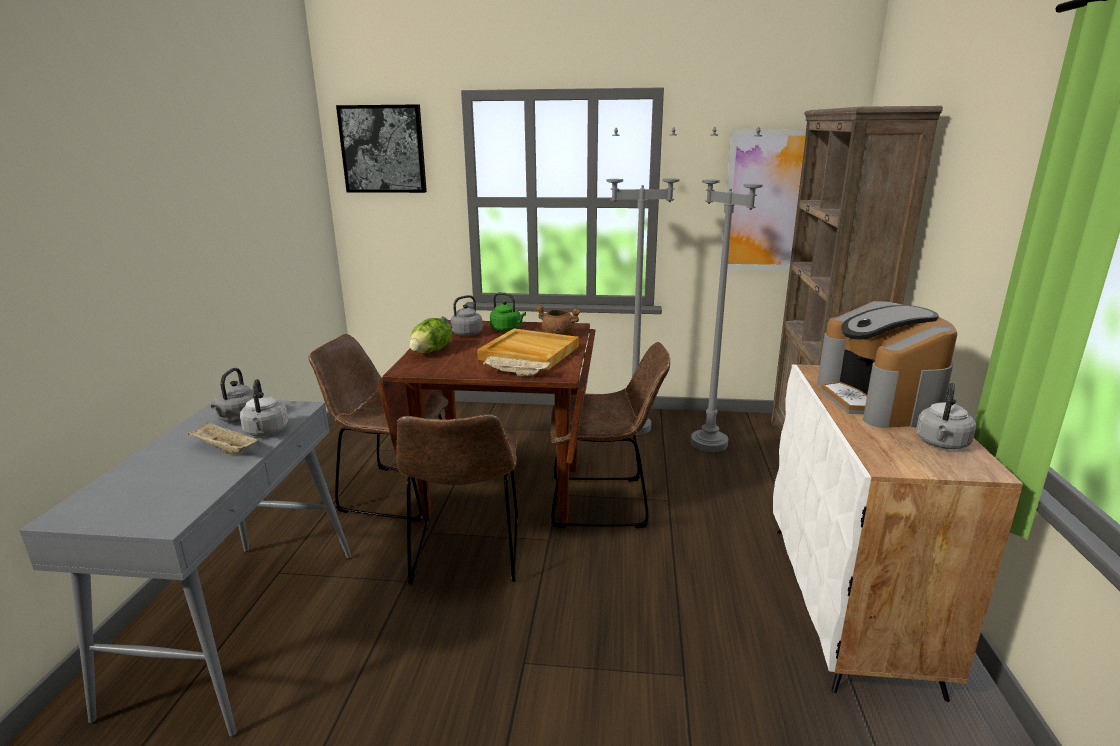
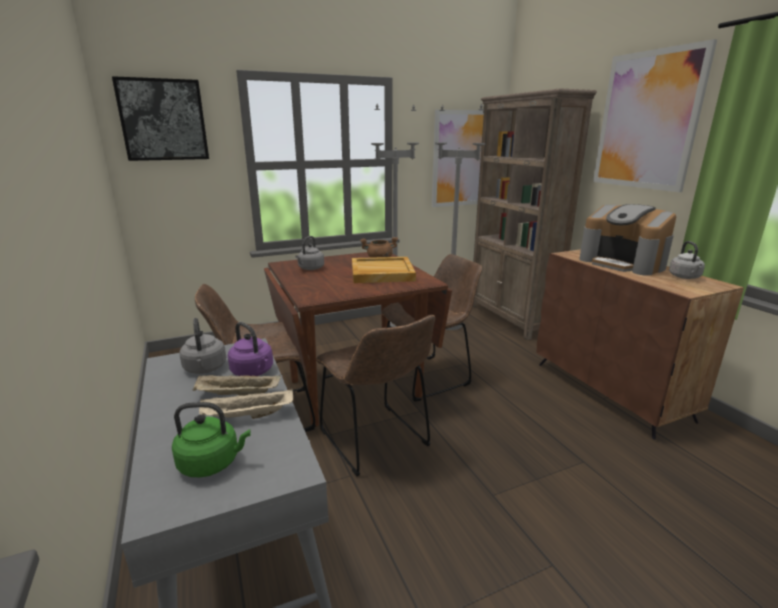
camera: 30 degrees left, 0 degrees up
(266, 432) = (253, 372): grey kettle -> purple kettle
(432, 351) = (306, 283): lettuce -> none
(507, 329) = (337, 261): green kettle -> green kettle (212, 463)
(515, 374) = (399, 287): beige tray -> beige tray (247, 416)
(849, 603) = (610, 391): white cabinet -> brown cabinet
(992, 164) = (647, 121): none -> picture

